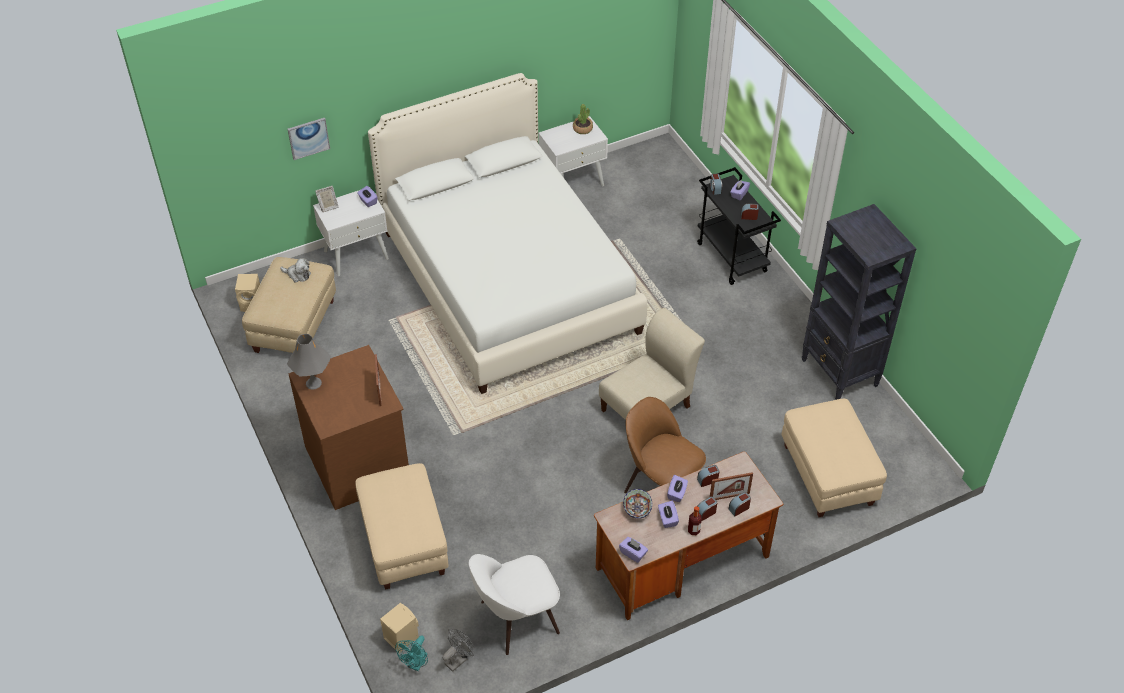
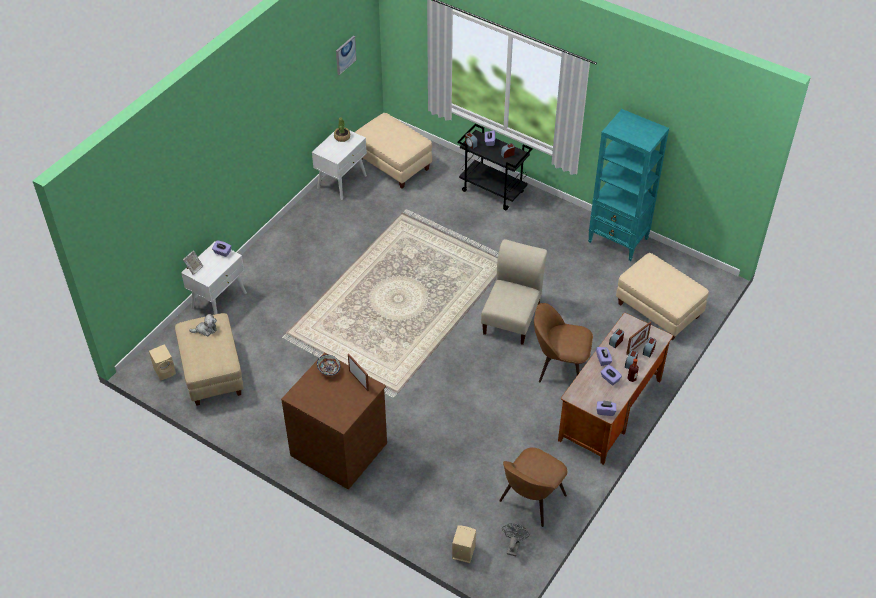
camera: 30 degrees left, 0 degrees up
(308, 138) = (172, 218): picture -> picture (345, 55)
(313, 383) = (306, 397): grey table lamp -> none
(403, 543) = (415, 488): beige ottoman -> beige ottoman (393, 165)
(416, 664) = (487, 564): turquoise fan -> none
(509, 281) = (349, 271): white bed -> none
(516, 618) = (531, 500): white chair -> brown chair
(636, 509) = (585, 381): bowl -> bowl (328, 369)
(839, 373) = (618, 240): black bookcase -> turquoise bookcase

